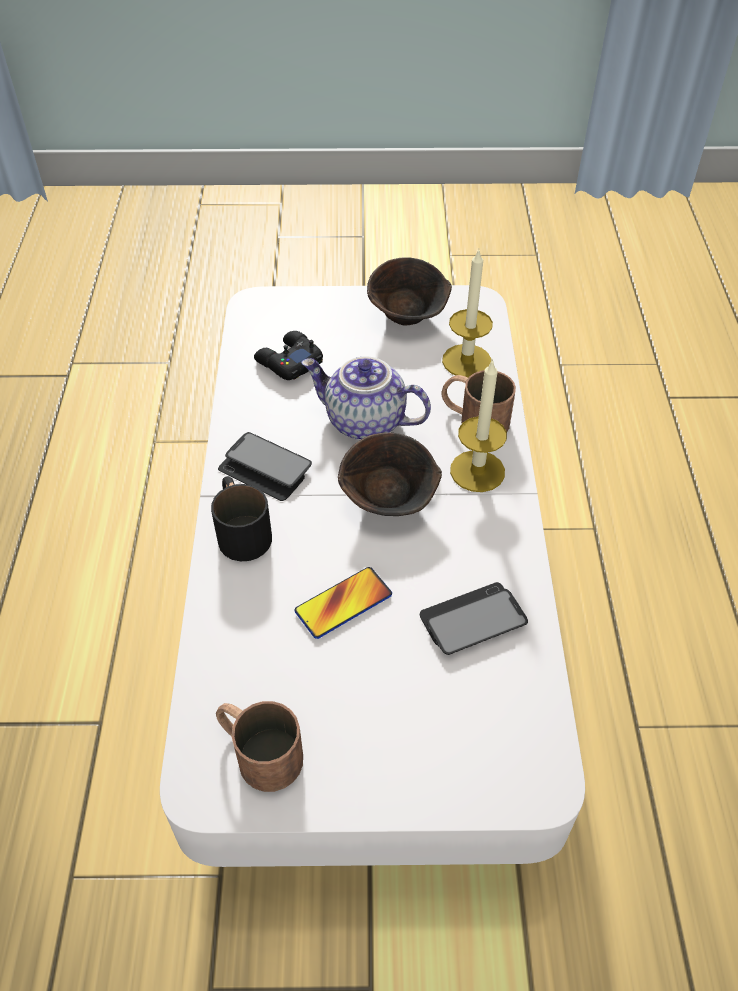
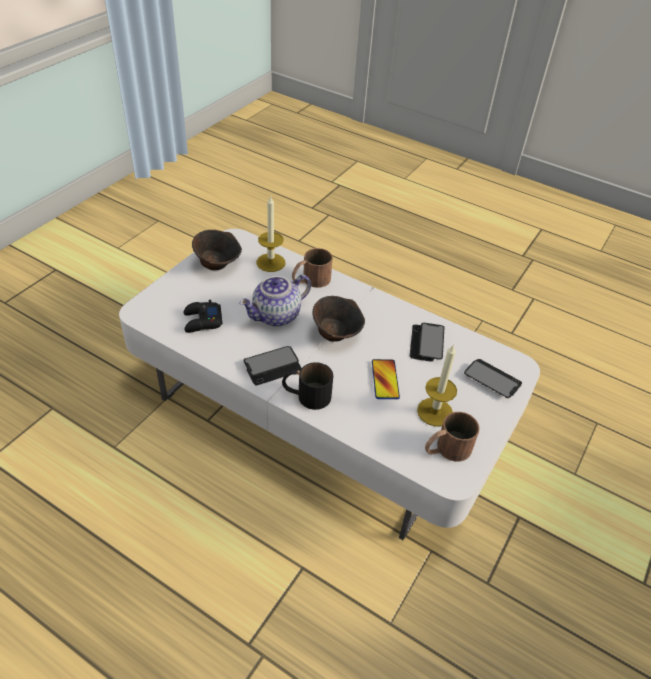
camera: 60 degrees left, 5 degrees down
(469, 753) = (492, 379): none -> phone
(477, 471) = (344, 297): candle -> candle (435, 412)

